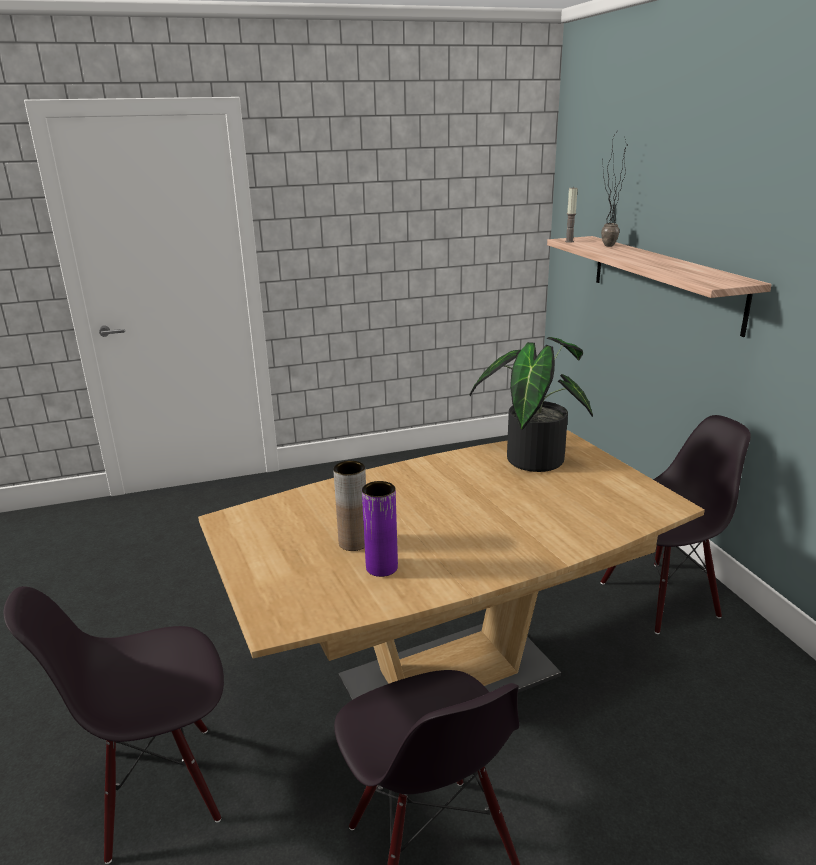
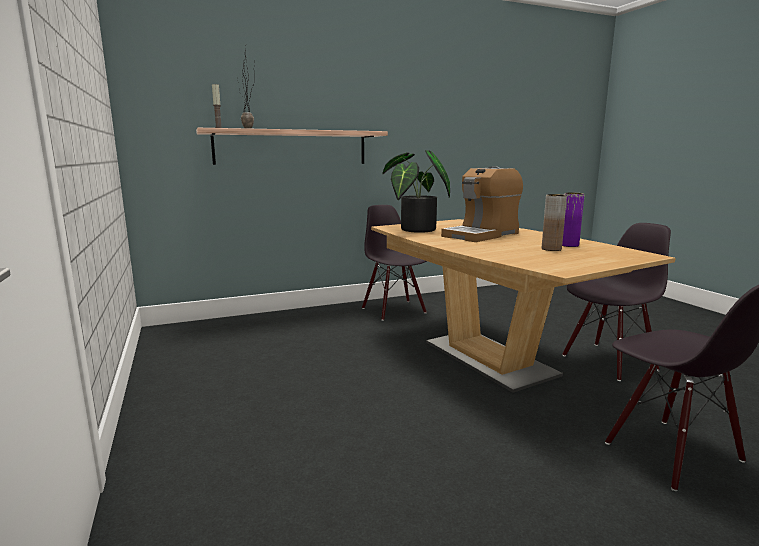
camera: 95 degrees left, 10 degrees down
(488, 505) = (482, 235): none -> coffee machine

